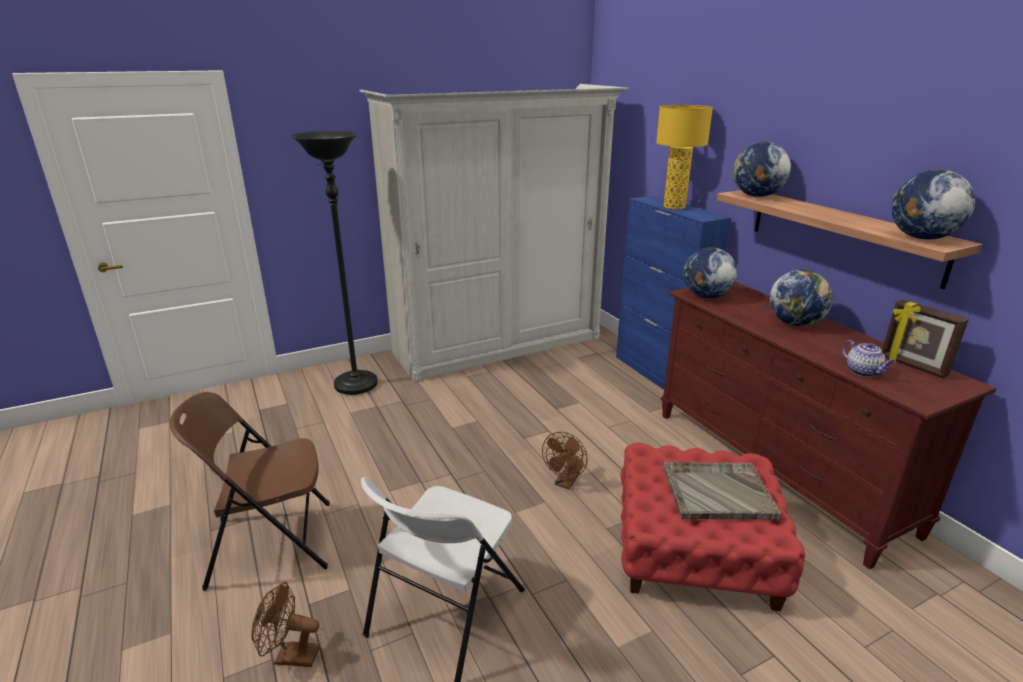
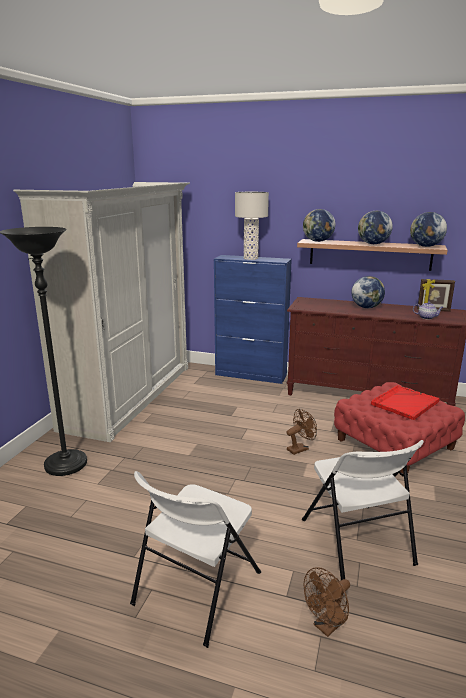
camera: 45 degrees left, 5 degrees down
(271, 542) = (197, 587): brown chair -> white chair
(565, 482) = (300, 448): brown fan -> brown fan turned 105 degrees counterclockwise
(674, 206) = (250, 258): yellow table lamp -> white table lamp
(706, 296) = (308, 306): globe -> globe (373, 244)
(717, 492) = (404, 403): grey tray -> red tray

